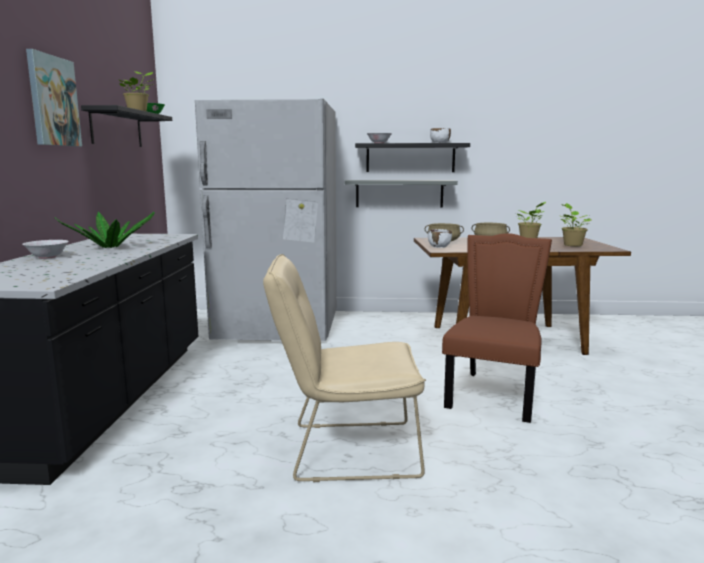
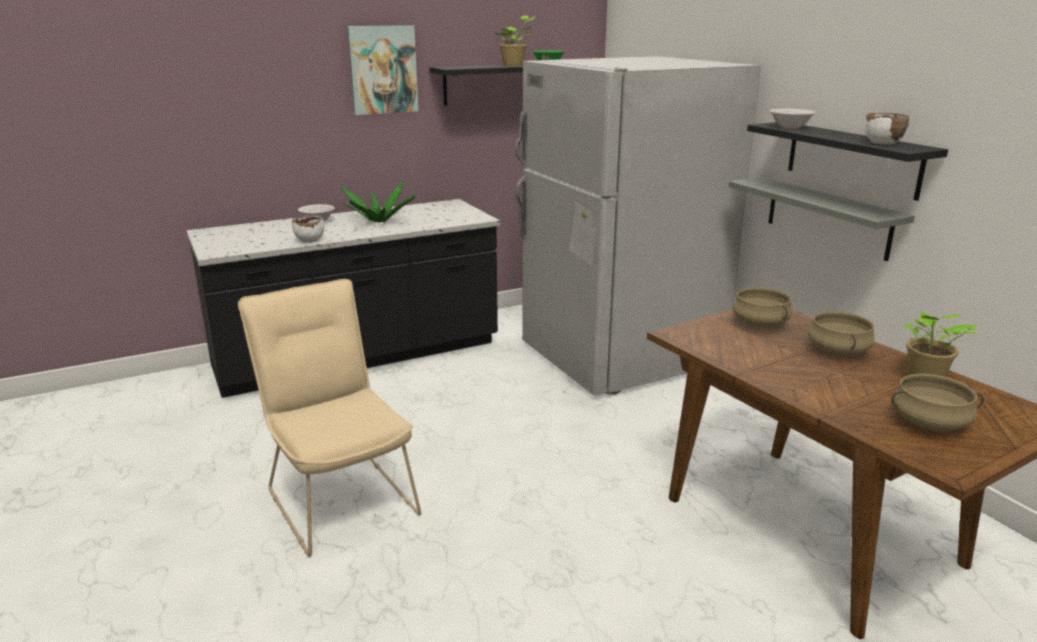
camera: 60 degrees right, 10 degrees up
(439, 246) = (707, 328): white bowl -> white bowl (310, 240)
(493, 396) = (556, 563): brown chair -> none
(572, 245) = (929, 423): potted plant -> beige cooking pot

